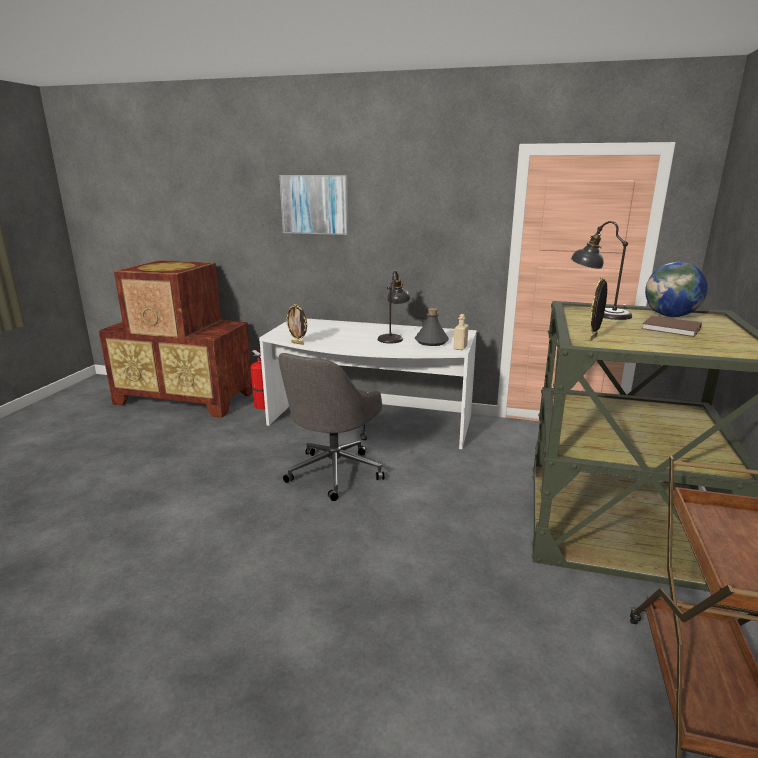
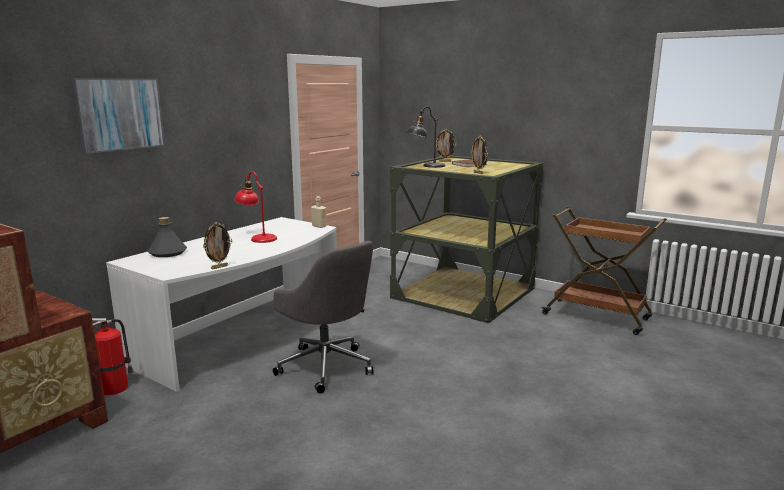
camera: 70 degrees left, 5 degrees down
(393, 336) = (256, 237): grey table lamp -> red table lamp
(431, 342) = (291, 230): grey bottle -> grey bottle (167, 253)
(670, 316) = (445, 161): globe -> picture frame

